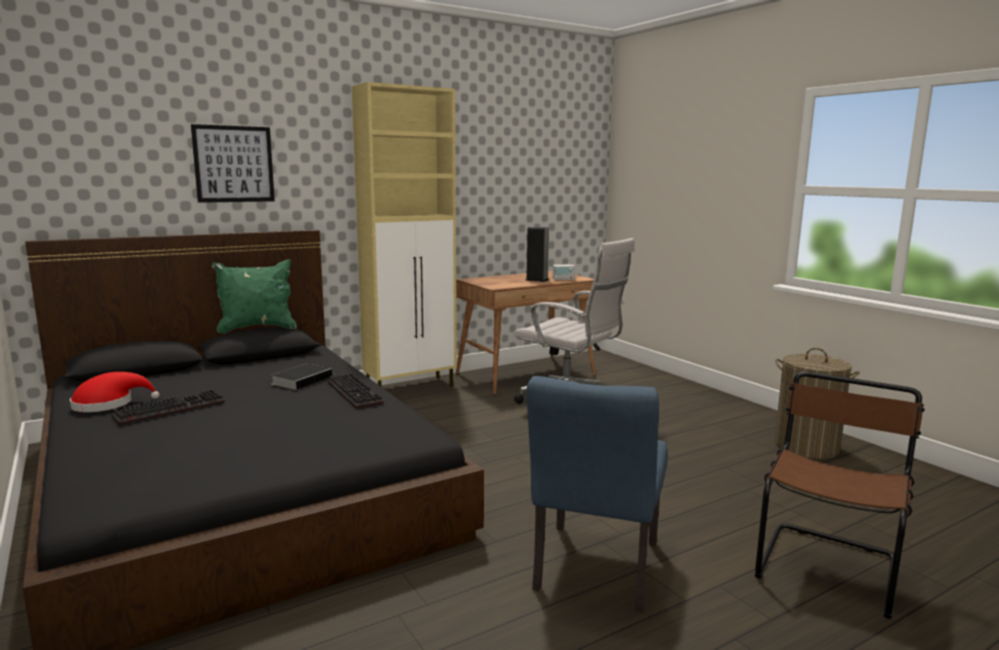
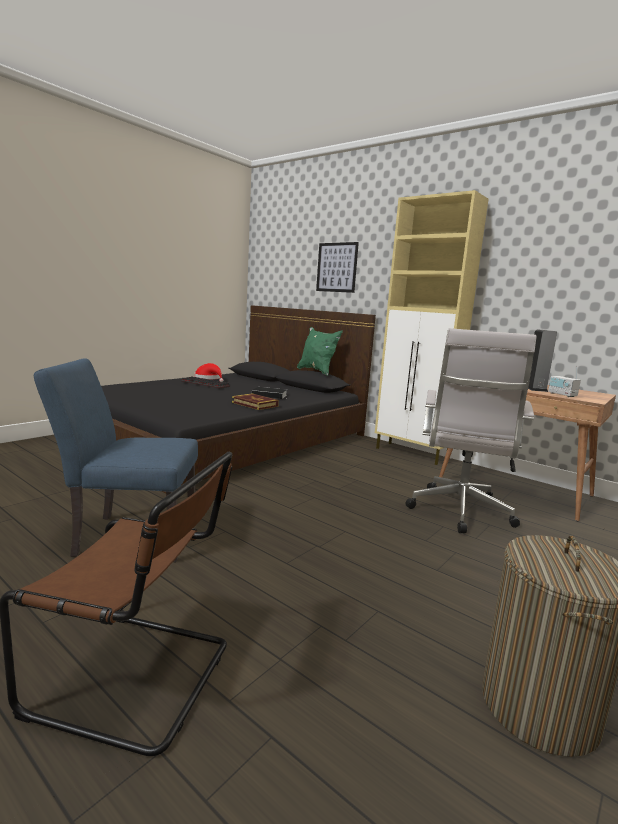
camera: 70 degrees right, 0 degrees up
(356, 393) = (255, 404): keyboard -> book

